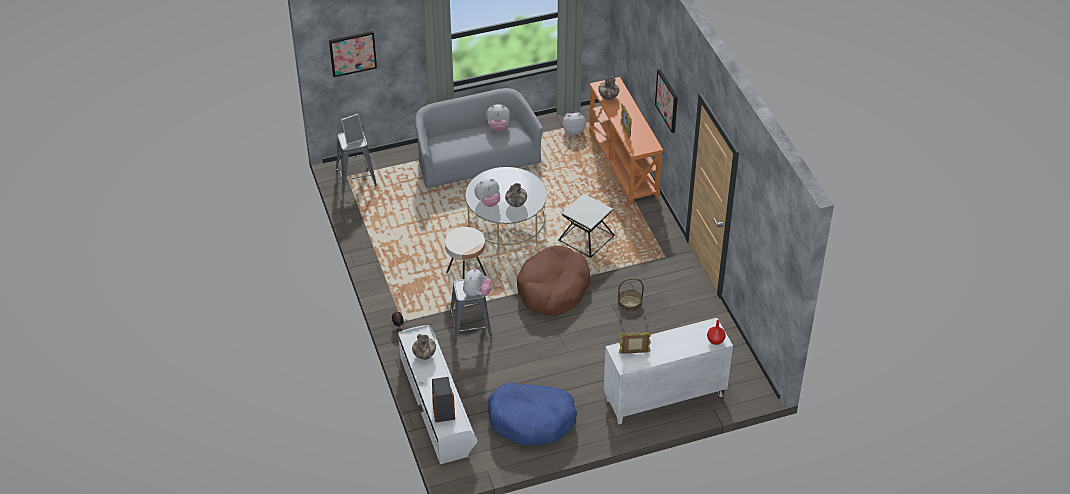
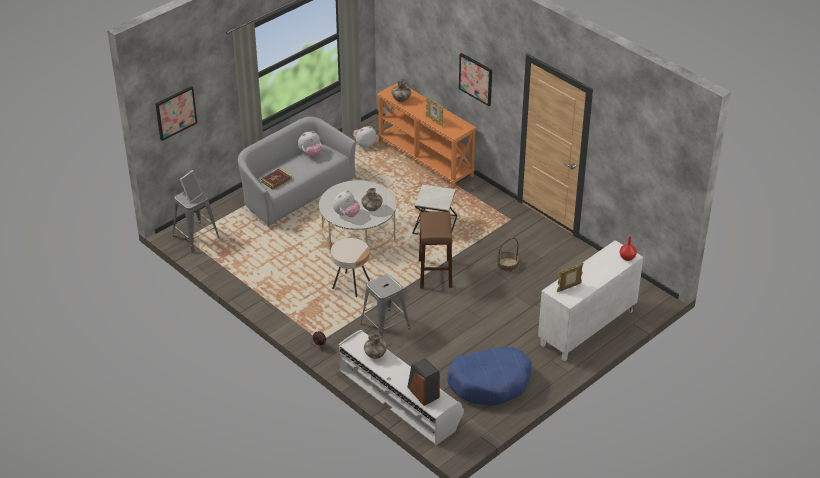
camera: 25 degrees left, 5 degrees down
(448, 145) = (276, 180): none -> book
(477, 293) = (394, 287): plush toy -> none
(553, 289) = (435, 273): brown dog bed -> brown stool

